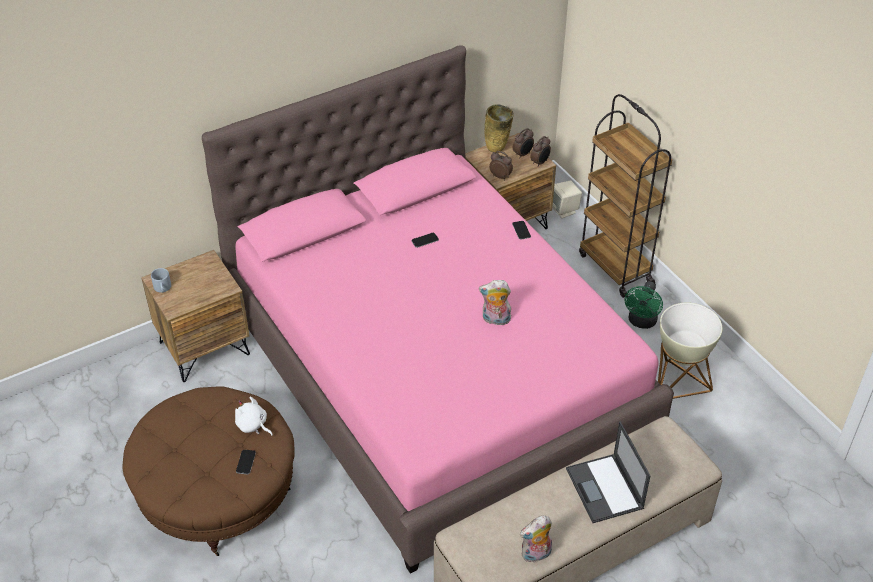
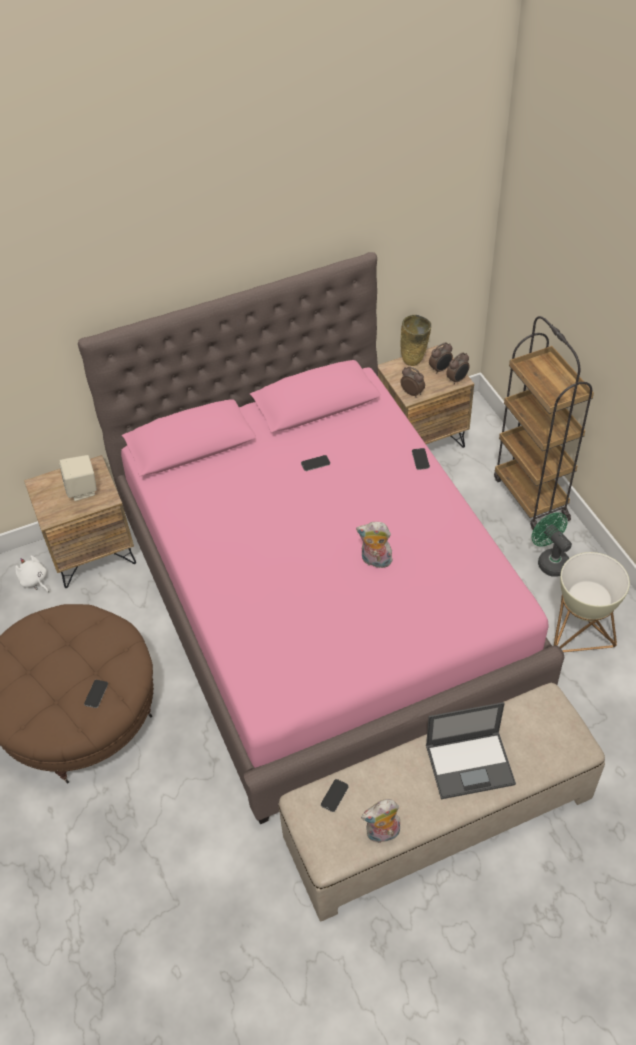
camera: 10 degrees right, 5 degrees up
(163, 288) = (43, 494): grey mug -> none
(253, 425) = (111, 653): white plush toy -> white plush toy (34, 581)
(486, 527) = (334, 796): none -> phone
(564, 210) = (485, 427): beige speaker -> beige speaker (83, 490)
(605, 489) = (471, 764): laptop -> laptop turned 90 degrees counterclockwise
(641, 322) = (549, 561): green fan -> green fan turned 120 degrees clockwise

